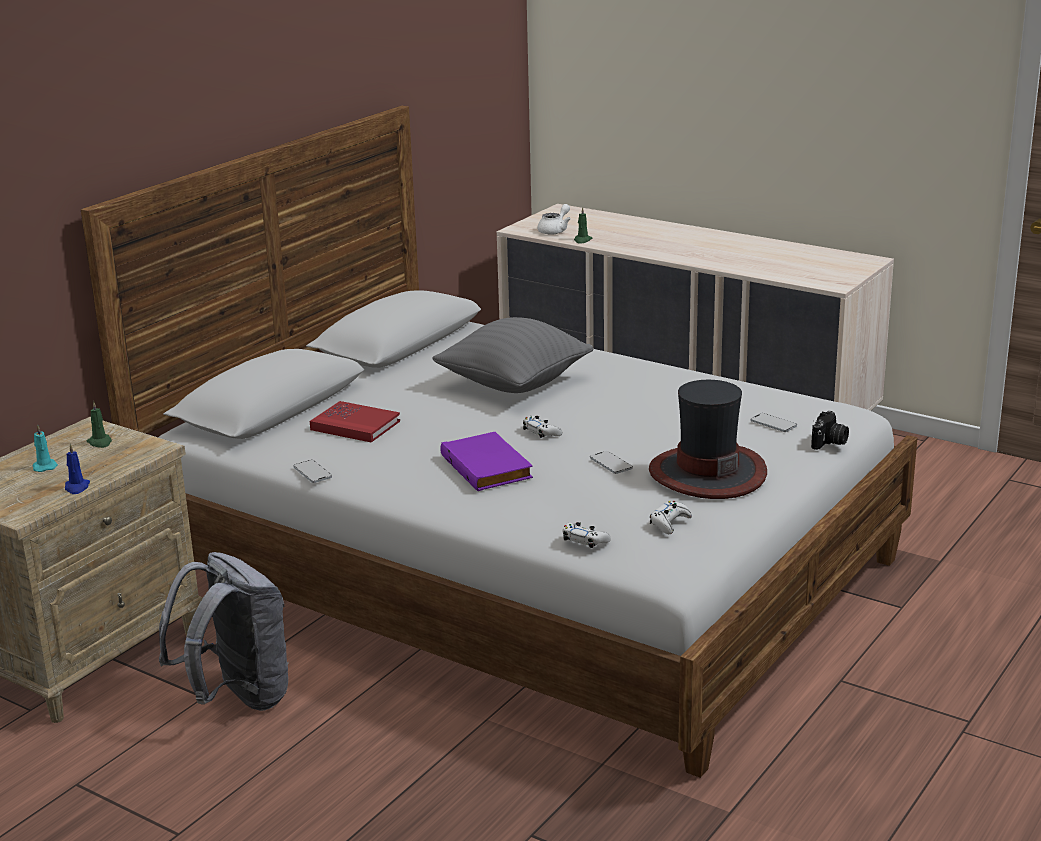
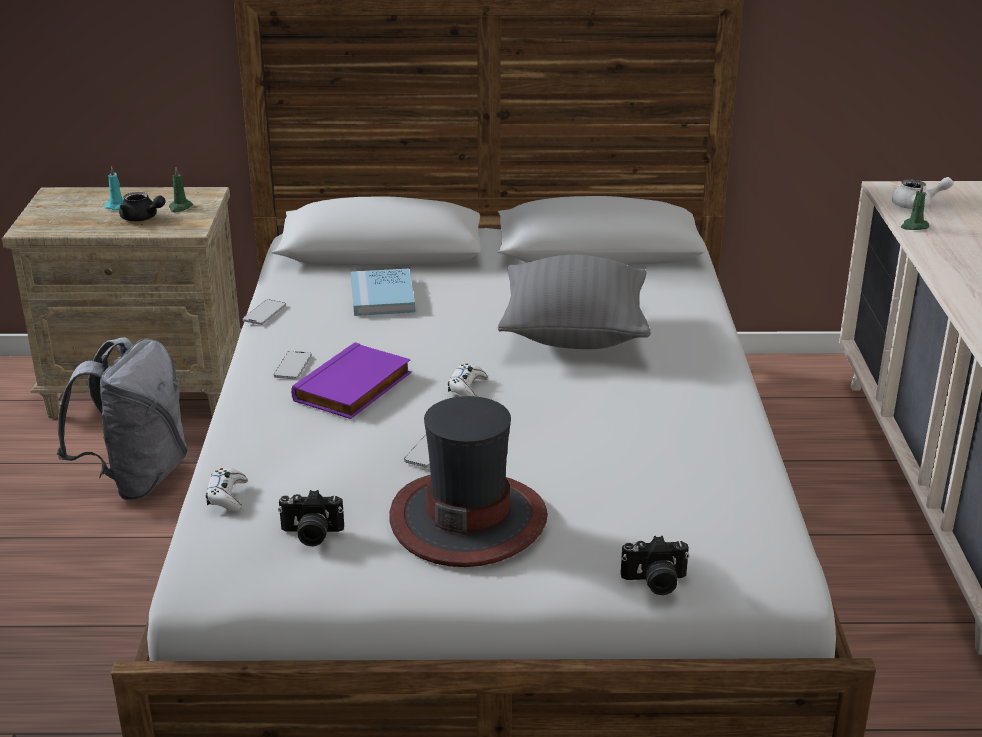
camera: 55 degrees right, 5 degrees up
(77, 487) = (89, 230): blue candle -> none
(94, 461) = (142, 218): none -> black teapot
(355, 425) = (382, 296): red book -> blue book
(669, 523) = (311, 534): white game controller -> camera
(773, 423) = (663, 523): phone -> phone (293, 366)

